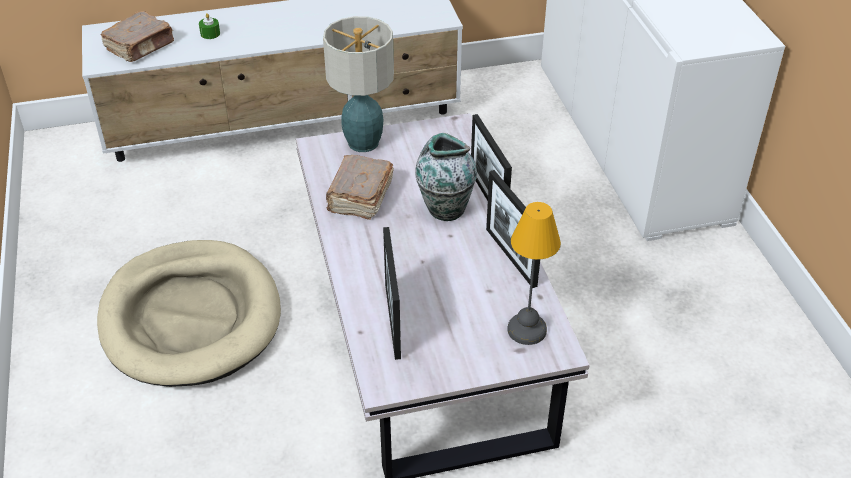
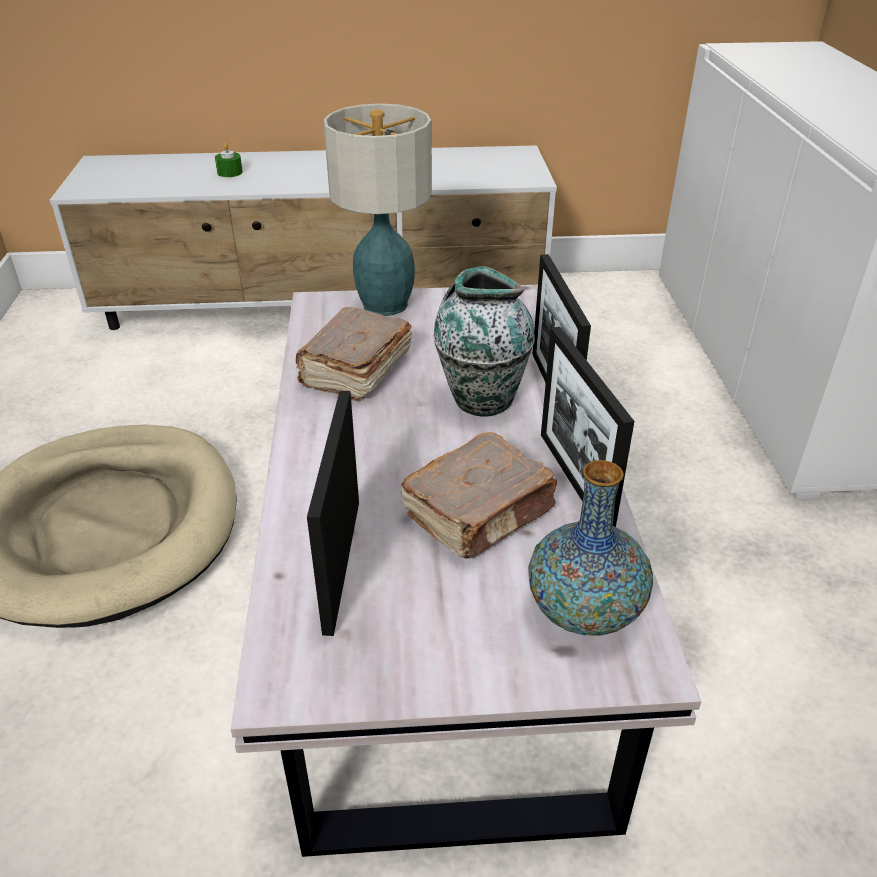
camera: 10 degrees right, 5 degrees down
(141, 47) = (138, 178): brown book -> brown book (480, 513)
(527, 329) = (584, 610): table lamp -> vase

